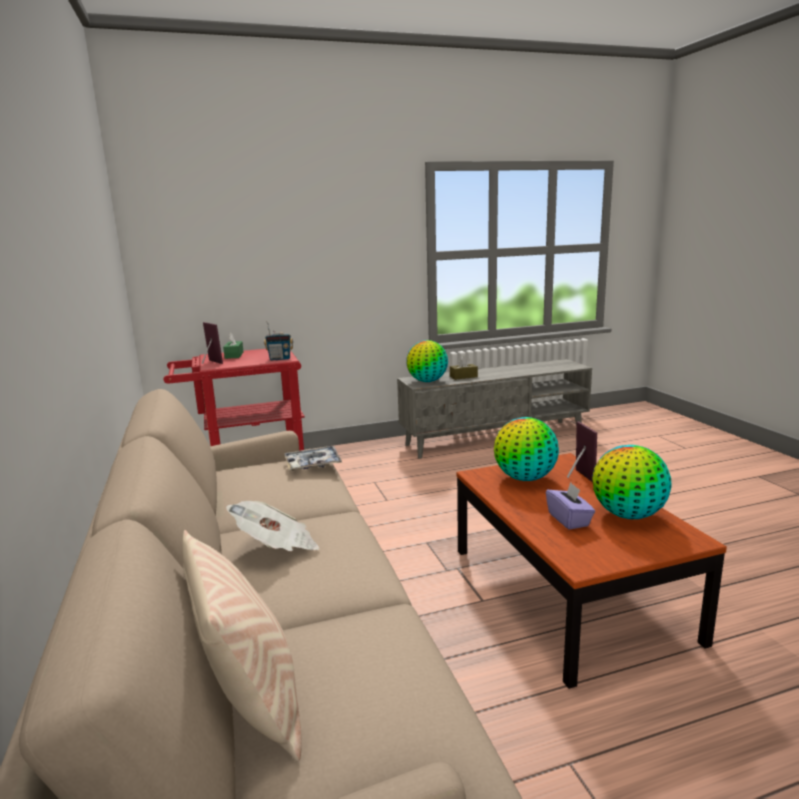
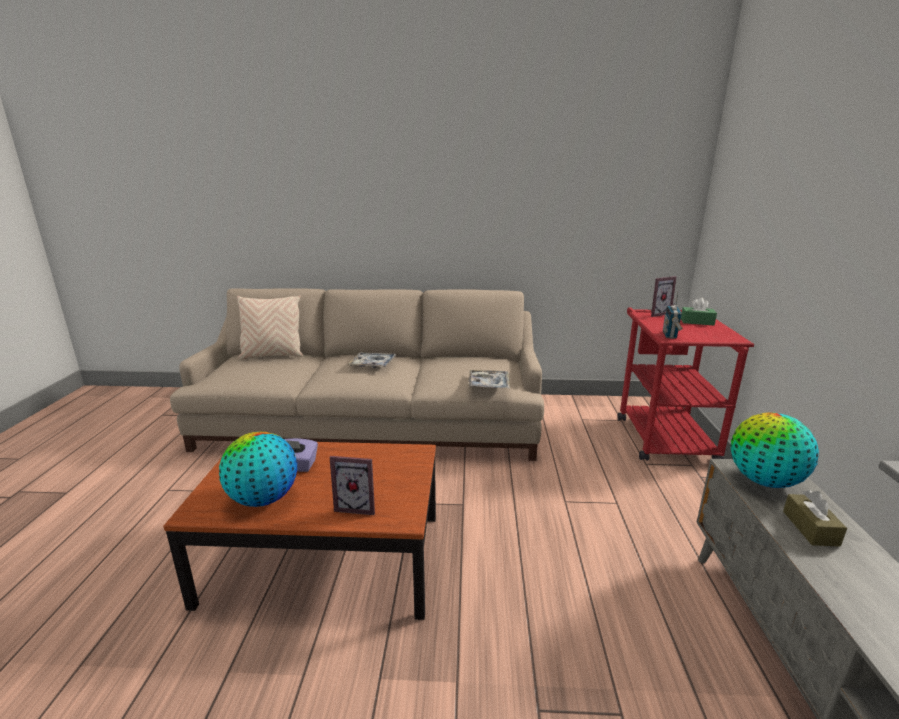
camera: 110 degrees right, 5 degrees up
(277, 547) = (372, 364): newspaper -> tray
(525, 478) = (386, 473): globe -> none

